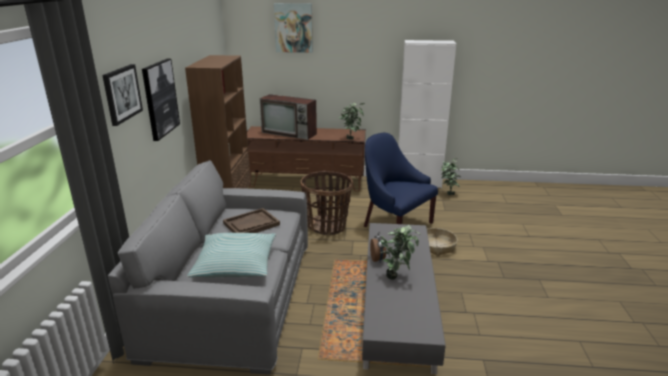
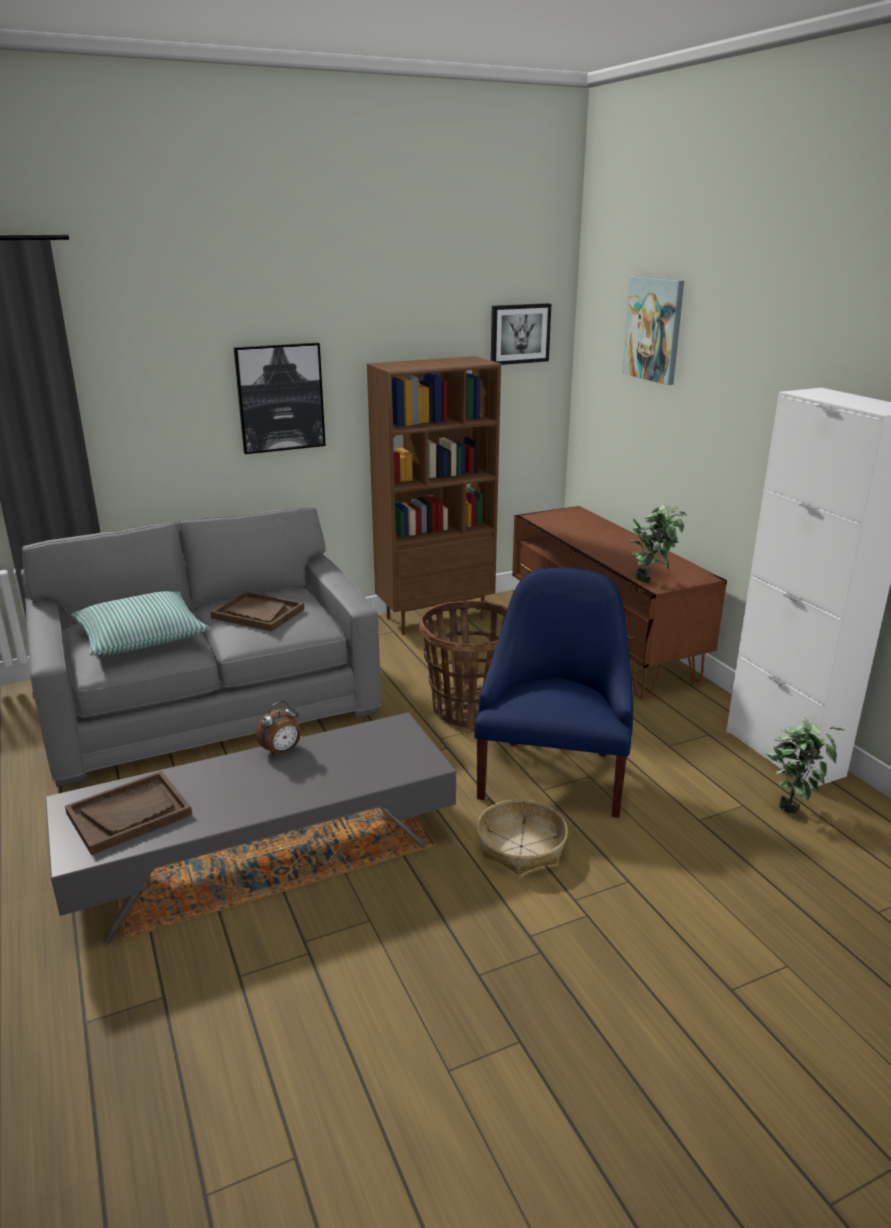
camera: 60 degrees right, 0 degrees up
(121, 94) = (169, 372): picture -> picture (519, 333)
(290, 133) = (592, 535): television -> none
(397, 276) = (239, 783): potted plant -> none
(402, 312) = (129, 814): none -> brown tray

